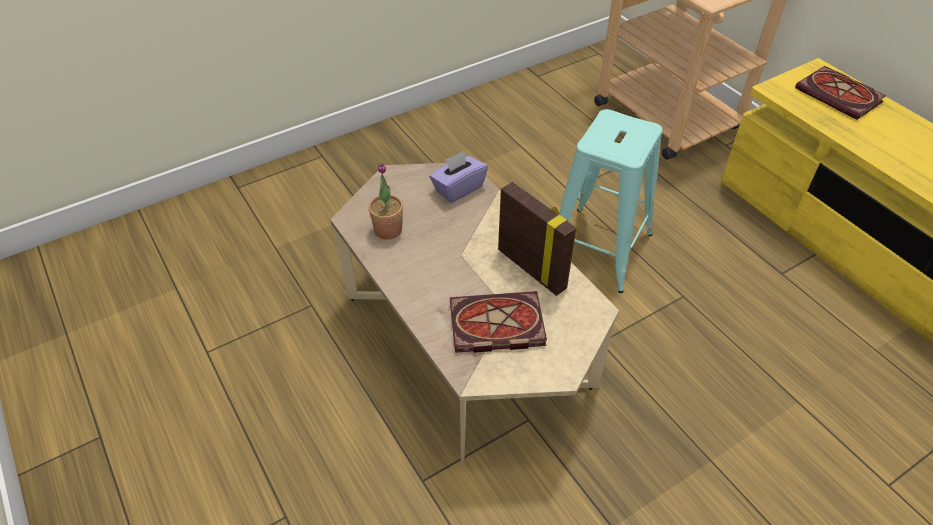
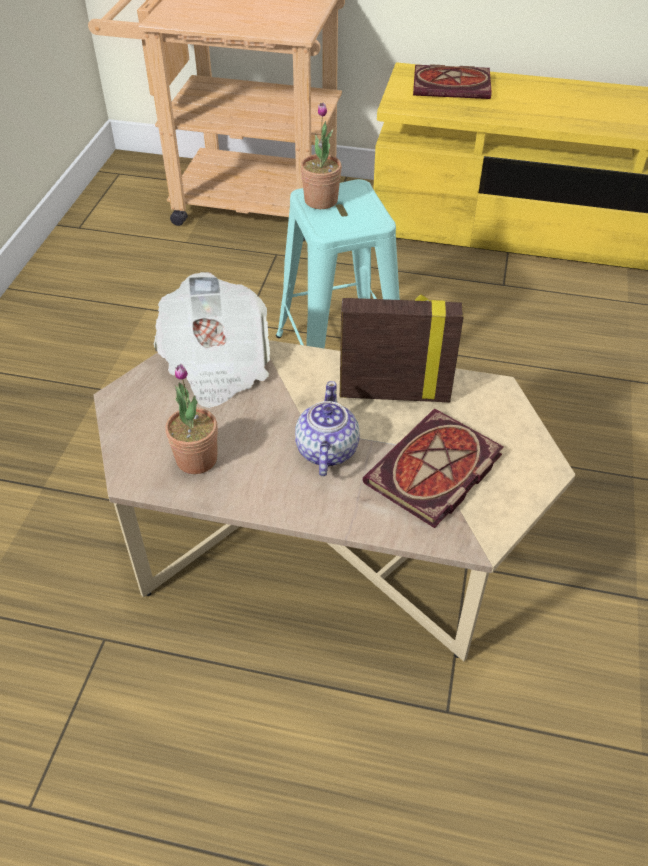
camera: 45 degrees left, 0 degrees up
(454, 272) = (326, 451): none -> teapot
(458, 188) = (216, 364): purple tissue box -> newspaper
(613, 124) = (321, 200): none -> potted plant

